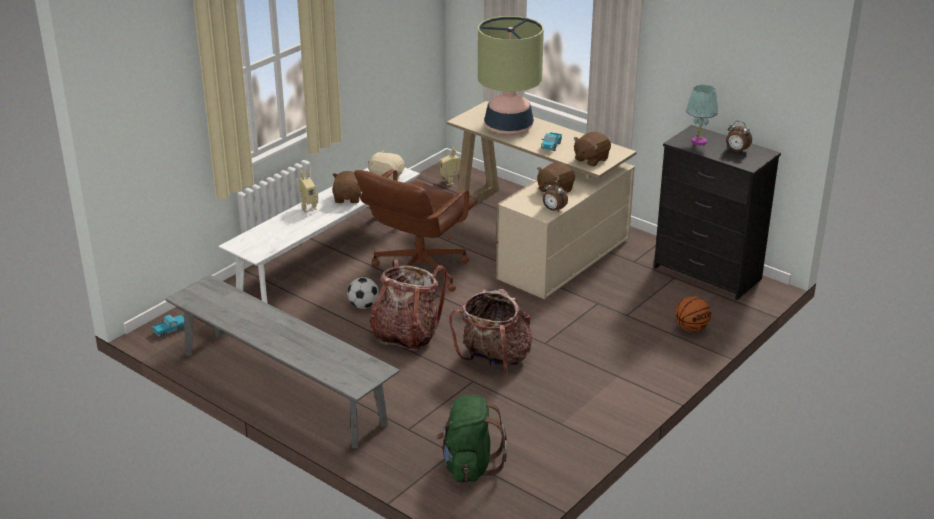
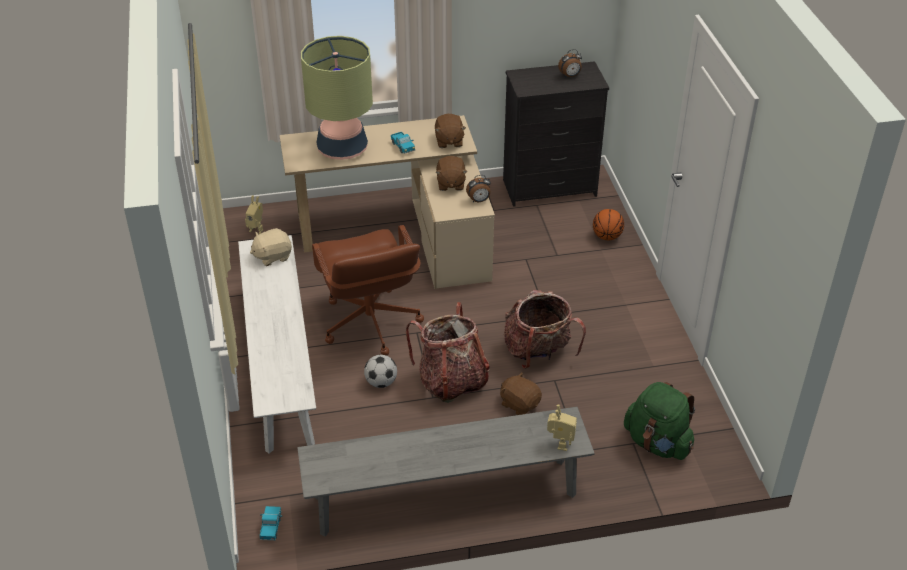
camera: 50 degrees left, 10 degrees up
(308, 208) = (262, 327): toy robot -> toy robot (560, 443)
(348, 198) = (278, 296): brown plush toy -> brown plush toy (519, 404)
(699, 141) = (536, 82): turquoise table lamp -> none

